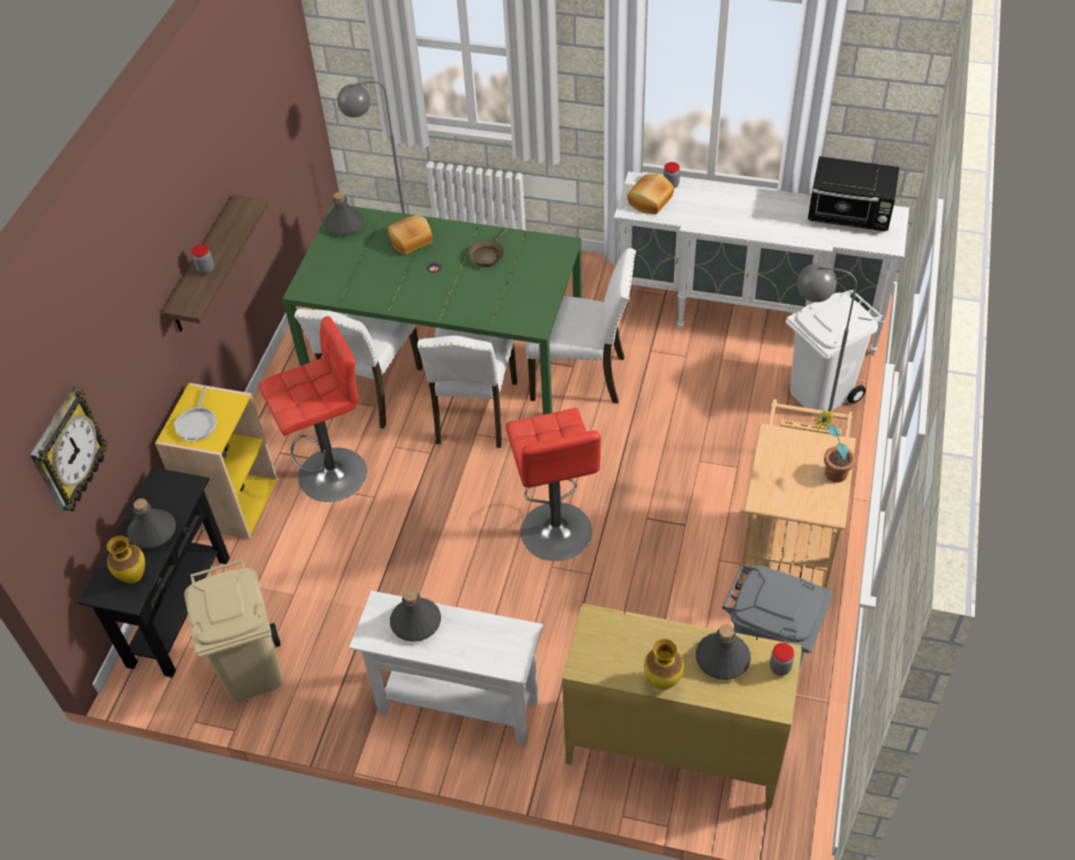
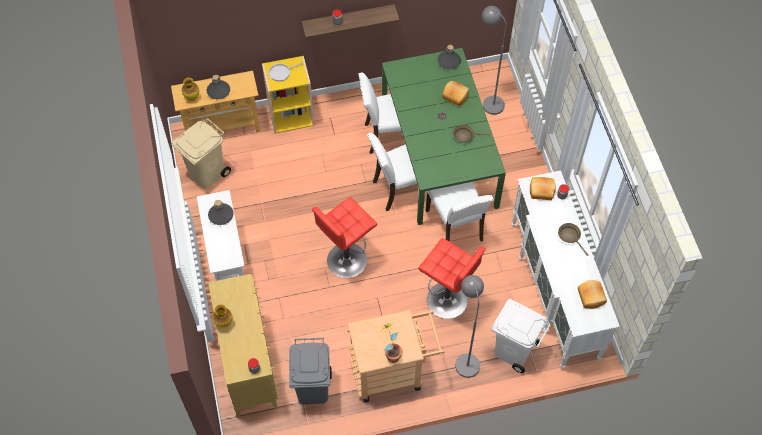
camera: 60 degrees right, 10 degrees up
(67, 452) = (200, 35): wall clock -> none
(179, 611) = (222, 128): black console table -> beige console table
(333, 475) = (329, 147): red stool -> red stool (447, 300)
(722, 659) = (248, 343): grey bottle -> none
(742, 201) = (570, 236): none -> brown frying pan
(850, 216) = (591, 297): black microwave -> bread

